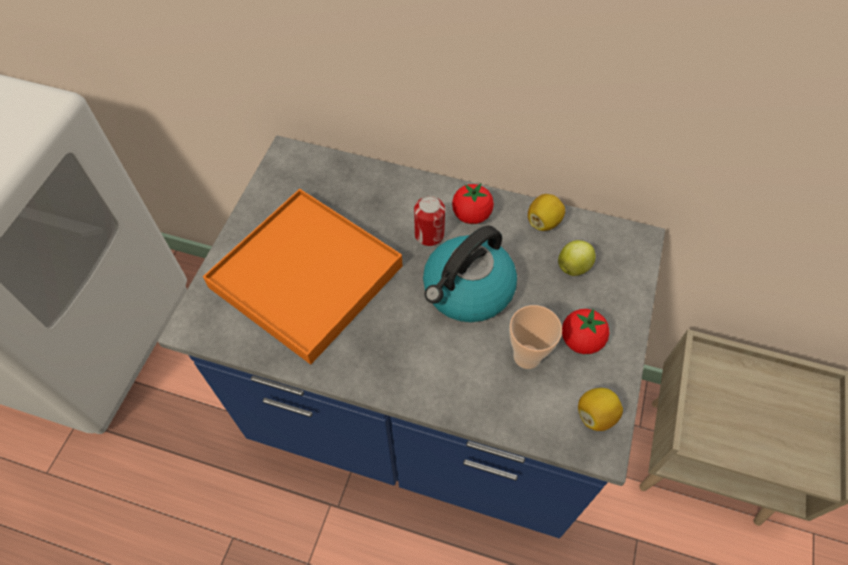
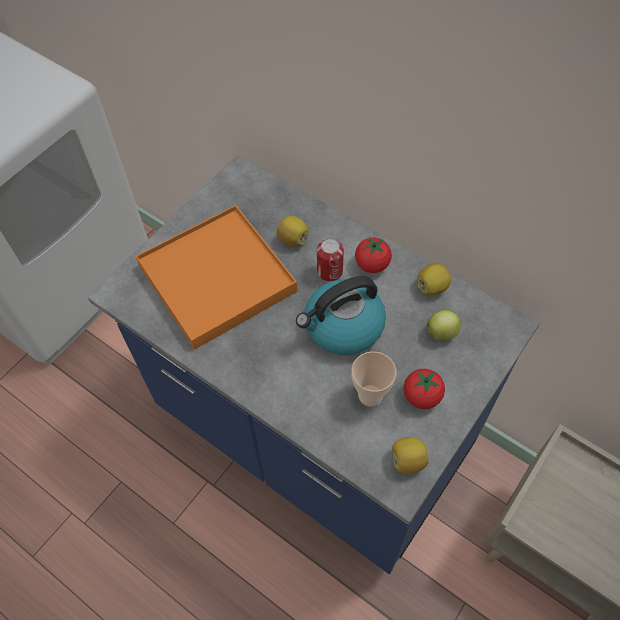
camera: 20 degrees right, 0 degrees up
(375, 211) = (293, 239): none -> lemon

